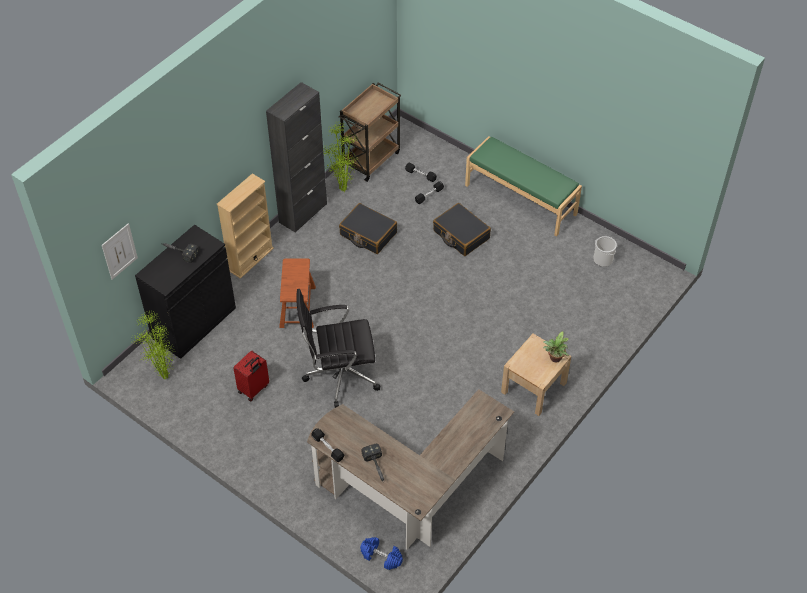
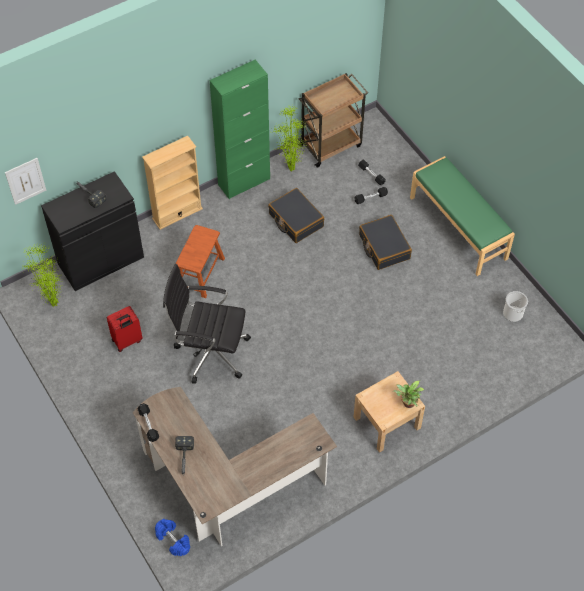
camera: 20 degrees right, 5 degrees up
(303, 213) = (244, 182): black cabinet -> green cabinet

